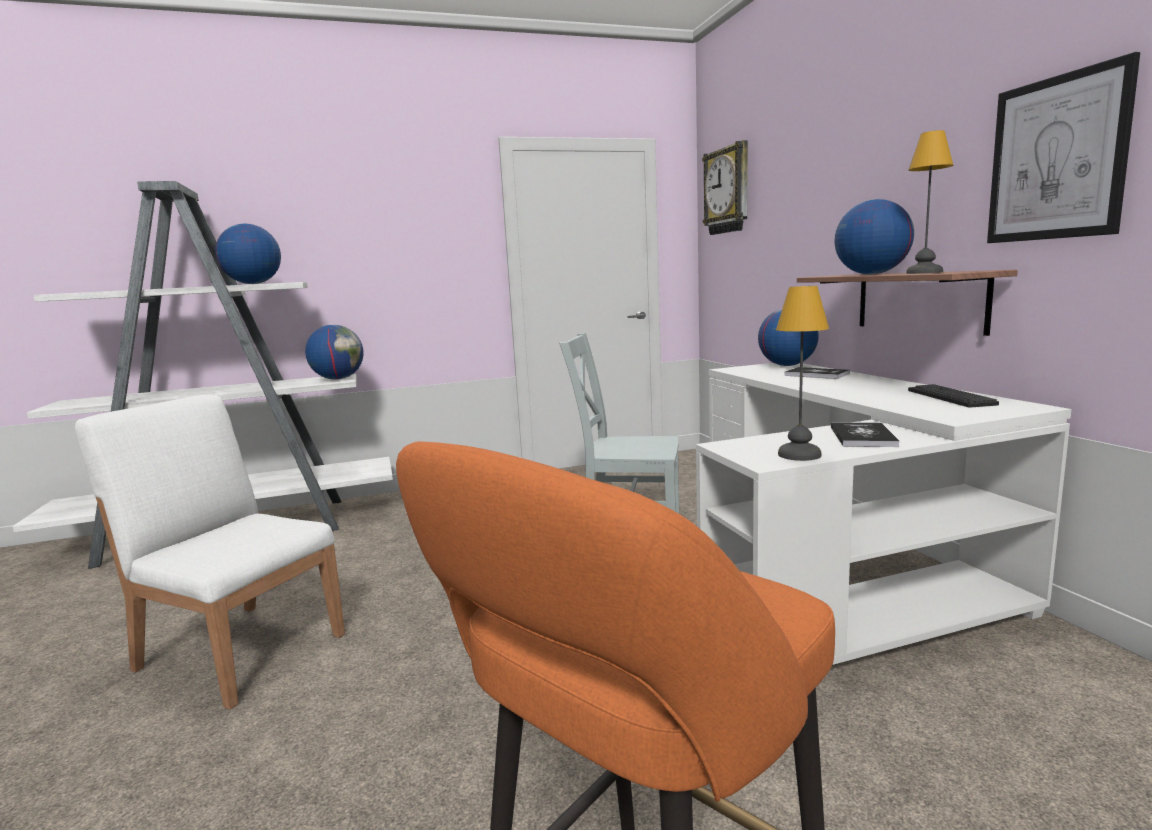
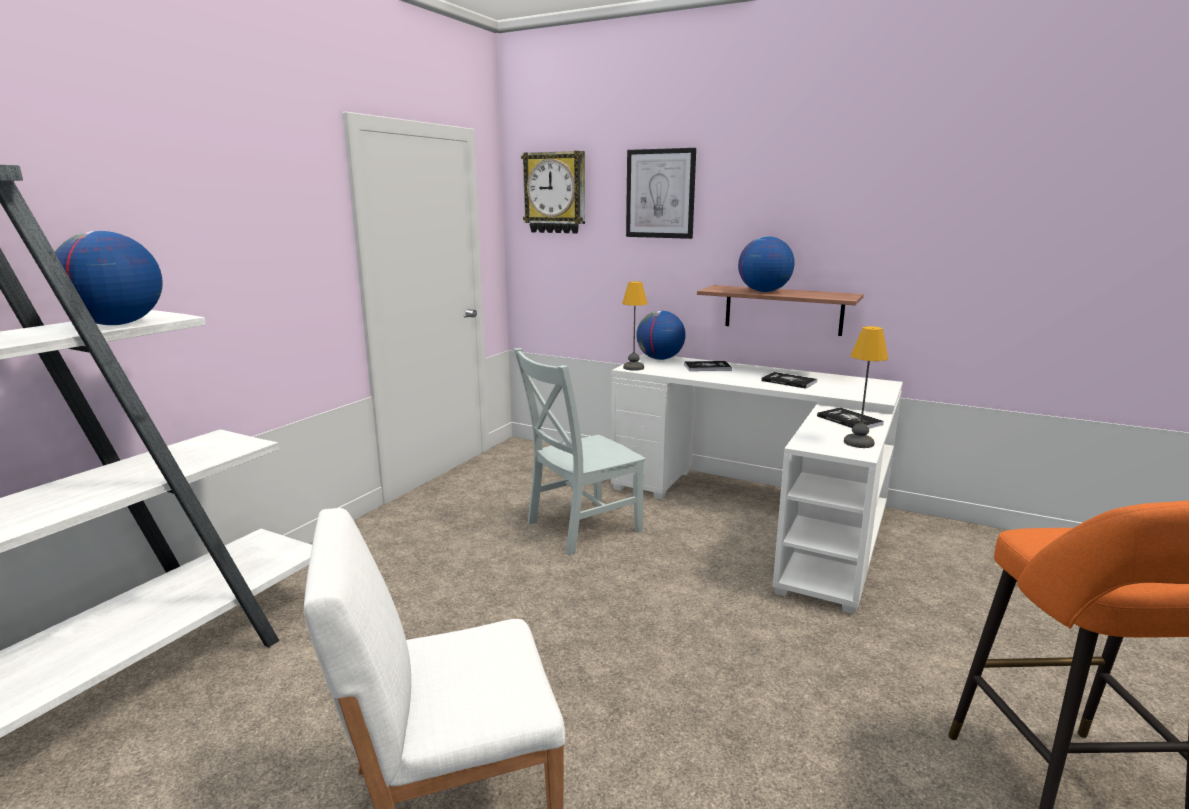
camera: 45 degrees left, 5 degrees up
(338, 379) = (231, 442): globe -> none
(877, 392) = (789, 381): none -> book
(923, 273) = (813, 295): table lamp -> table lamp (633, 368)
(950, 397) = (834, 380): keyboard -> none
(1057, 158) = (892, 227): picture -> picture (660, 194)

